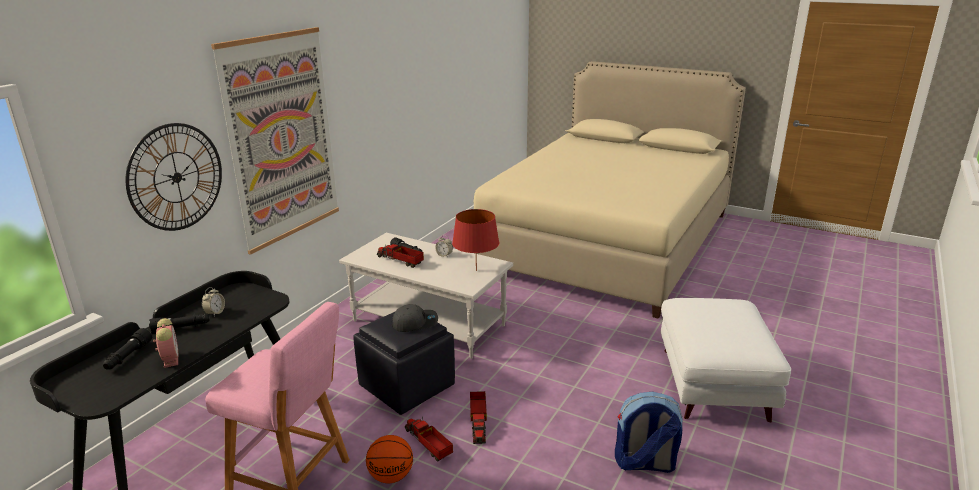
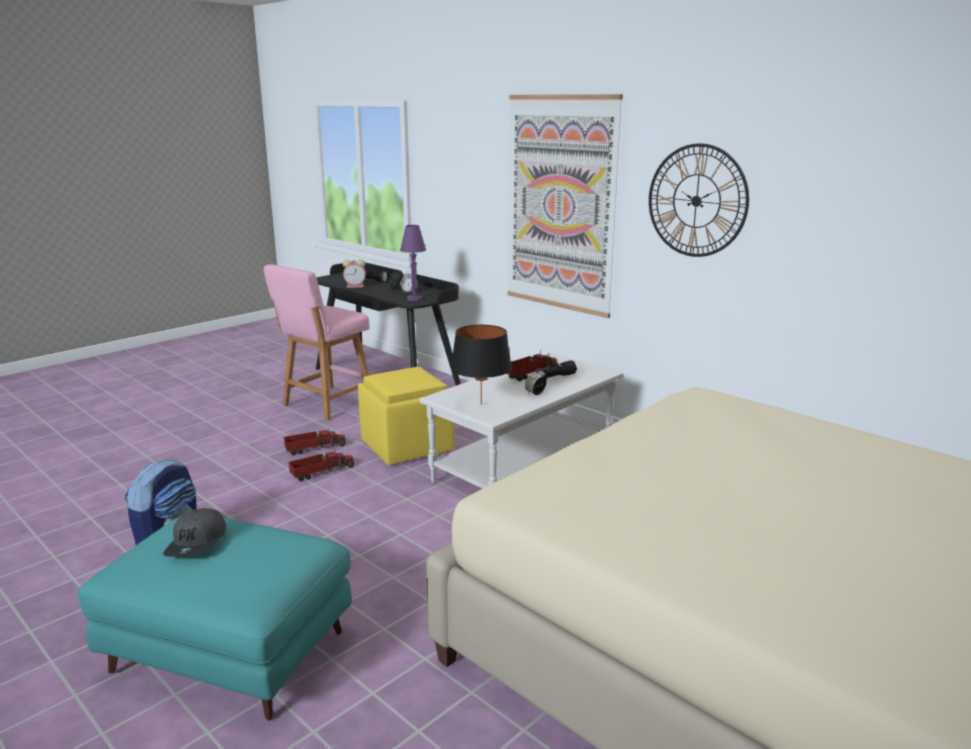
camera: 105 degrees right, 5 degrees down
(176, 177) = (470, 196): wall clock -> wall clock (696, 201)
(257, 302) = (414, 299): none -> purple table lamp
(391, 476) = (293, 433): basketball -> none
(406, 386) = (407, 446): black ottoman -> yellow ottoman
(415, 322) = (400, 380): grey cap -> grey cap (198, 543)
(476, 270) = (481, 404): red table lamp -> black table lamp
(478, 422) = (321, 472): toy truck -> toy truck turned 135 degrees clockwise
(714, 384) = (228, 653): white ottoman -> turquoise ottoman

